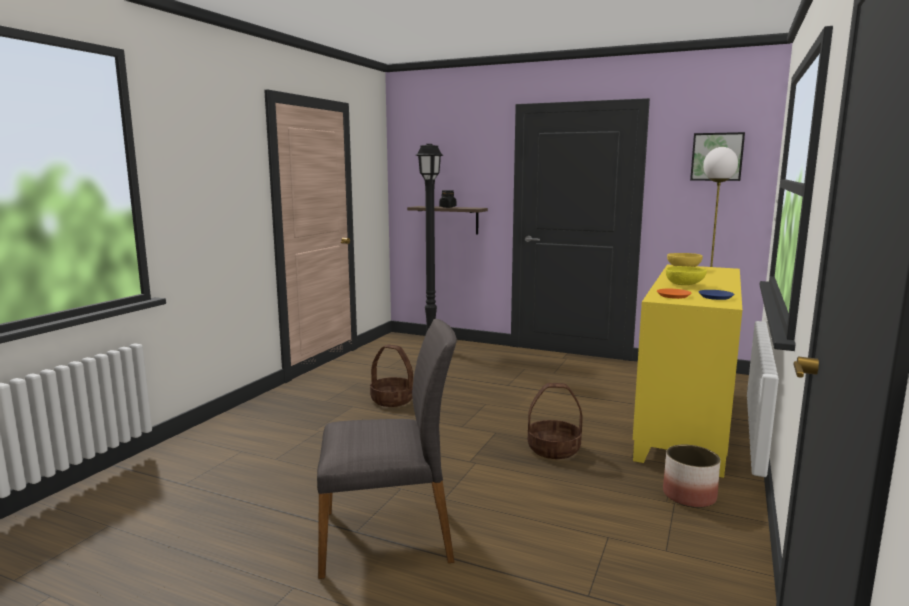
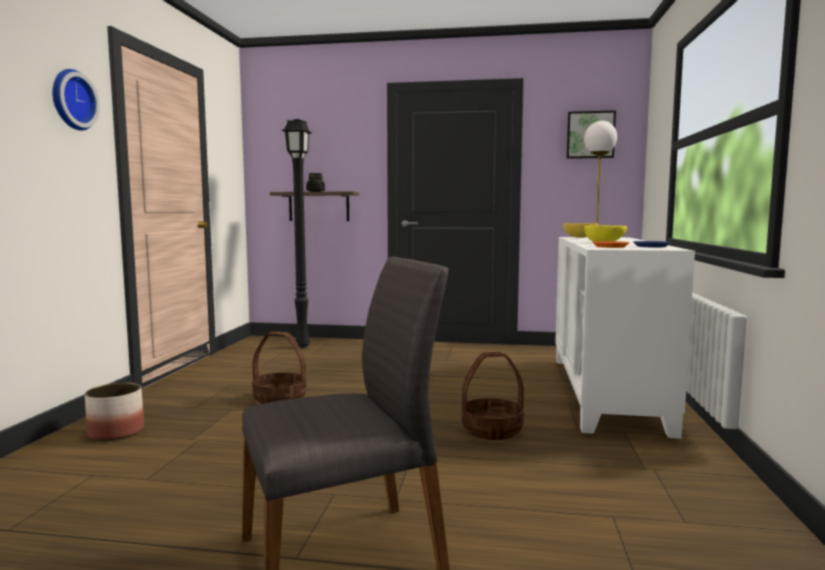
camera: 15 degrees left, 5 degrees down
(235, 158) = (71, 100): none -> wall clock
(687, 422) = (607, 392): yellow cabinet -> white cabinet
(689, 496) = (663, 460): planter -> planter (117, 432)

